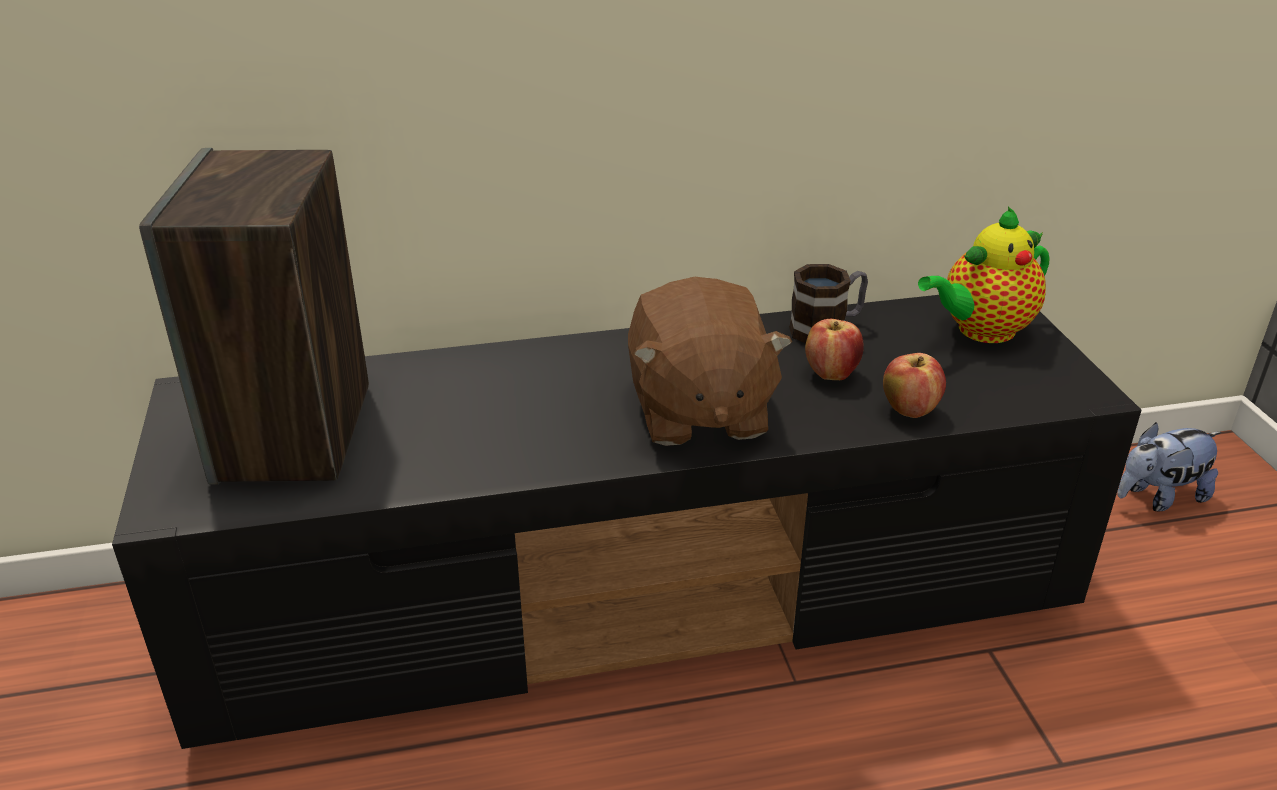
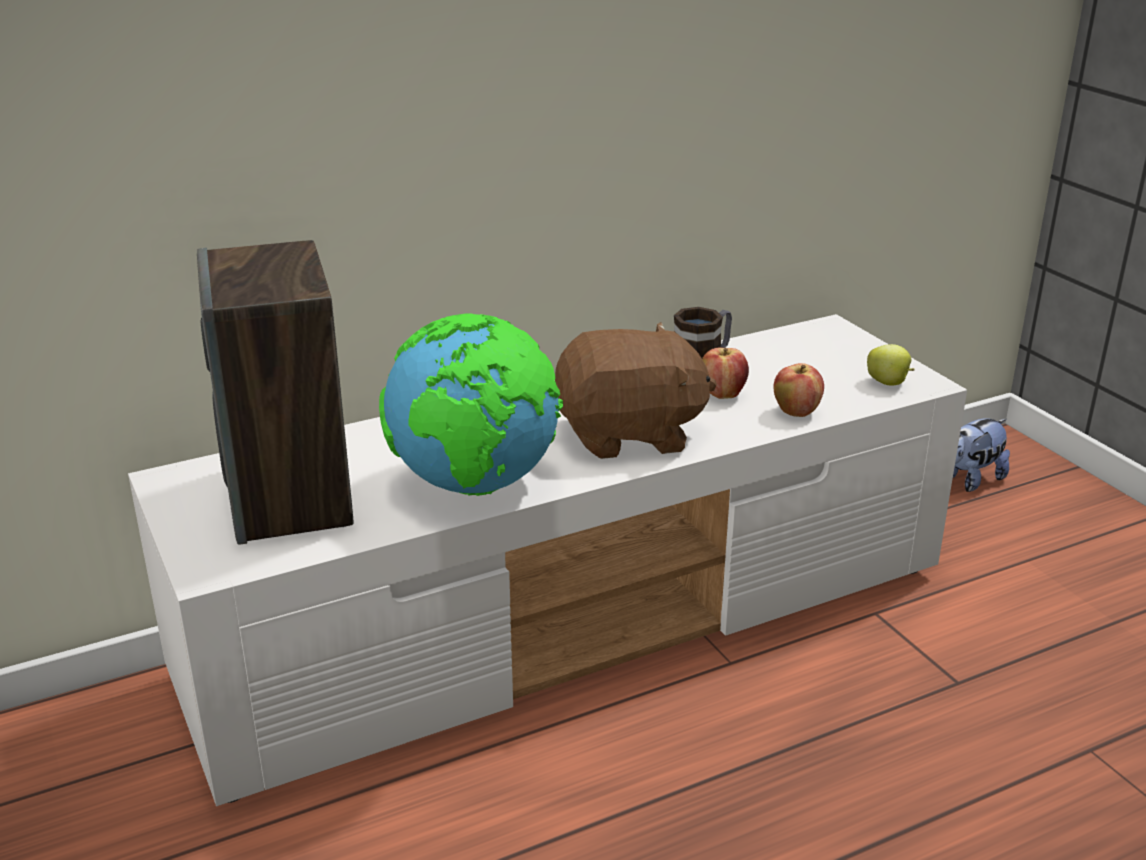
camera: 15 degrees left, 5 degrees down
(494, 451) = (476, 486): none -> globe
(643, 595) = (576, 620): black tv stand -> white tv stand
(698, 411) = (629, 435): brown plush toy -> brown plush toy turned 75 degrees counterclockwise
(981, 331) = (825, 349): teapot -> none
(1041, 387) = (888, 383): none -> apple

